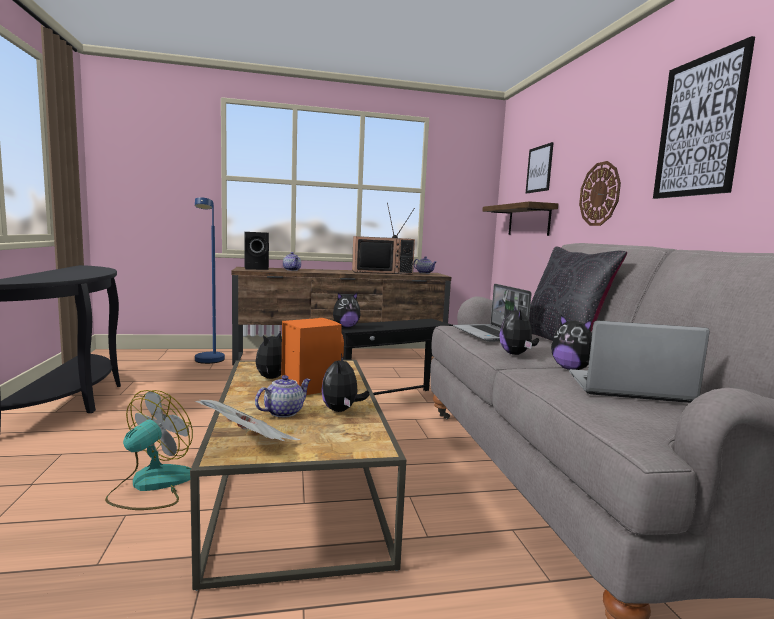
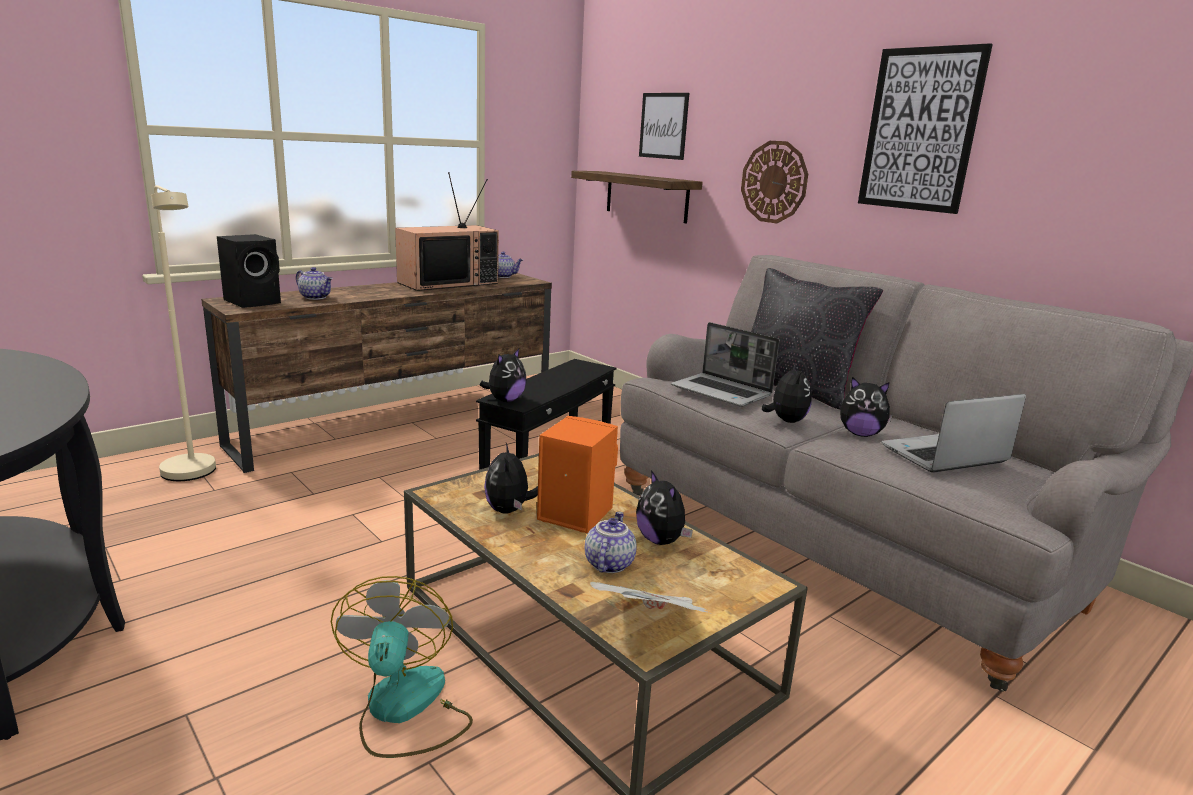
camera: 30 degrees left, 10 degrees up
(209, 362) = (193, 475): blue floor lamp -> beige floor lamp
(516, 354) = (785, 421): plush toy -> plush toy turned 150 degrees counterclockwise

